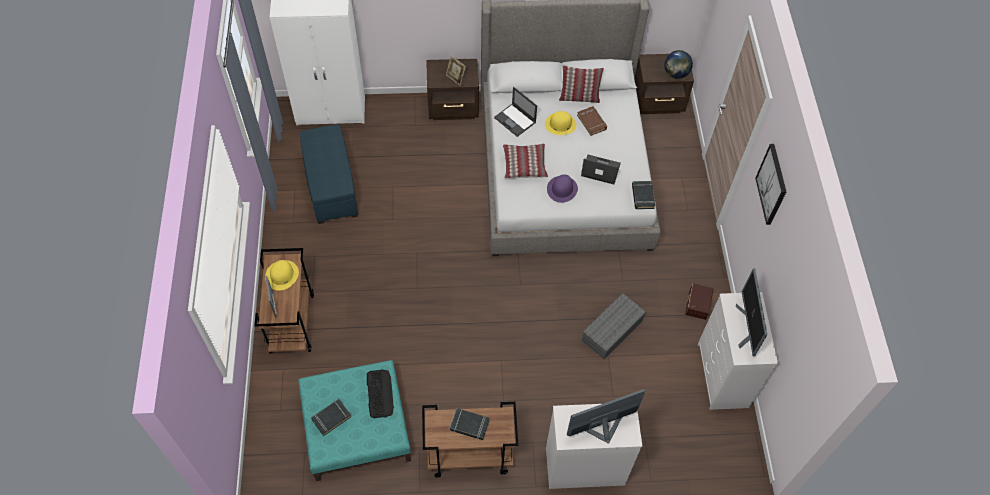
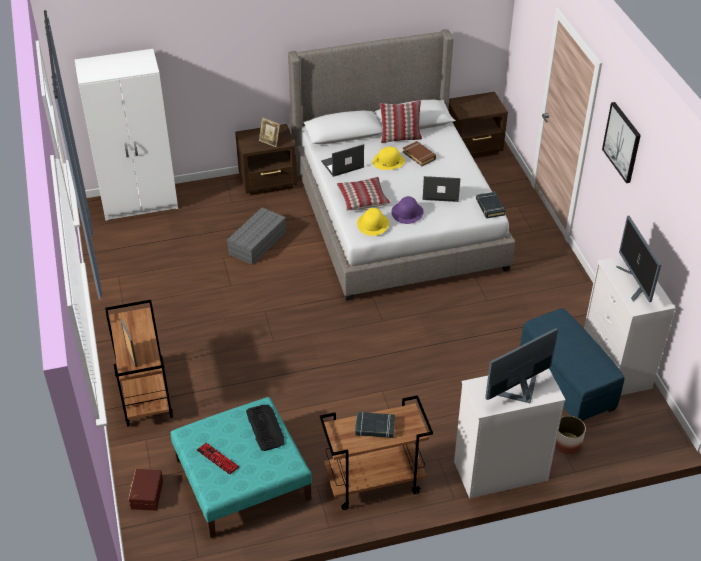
camera: 10 degrees left, 15 degrees down
(282, 275) = (133, 329): yellow hat -> yellow hat (373, 224)
(331, 186) = (156, 267): blue ottoman -> blue ottoman (565, 383)
(331, 418) = (218, 459): black book -> keyboard
(515, 120) = (342, 164): laptop -> laptop turned 120 degrees clockwise
(612, 329) = (490, 344): grey storage box -> grey storage box (257, 242)
(652, 451) = (567, 444): none -> planter
(675, 73) = (488, 108): globe -> none
(696, 304) = (568, 308): brown storage box -> brown storage box (146, 494)

